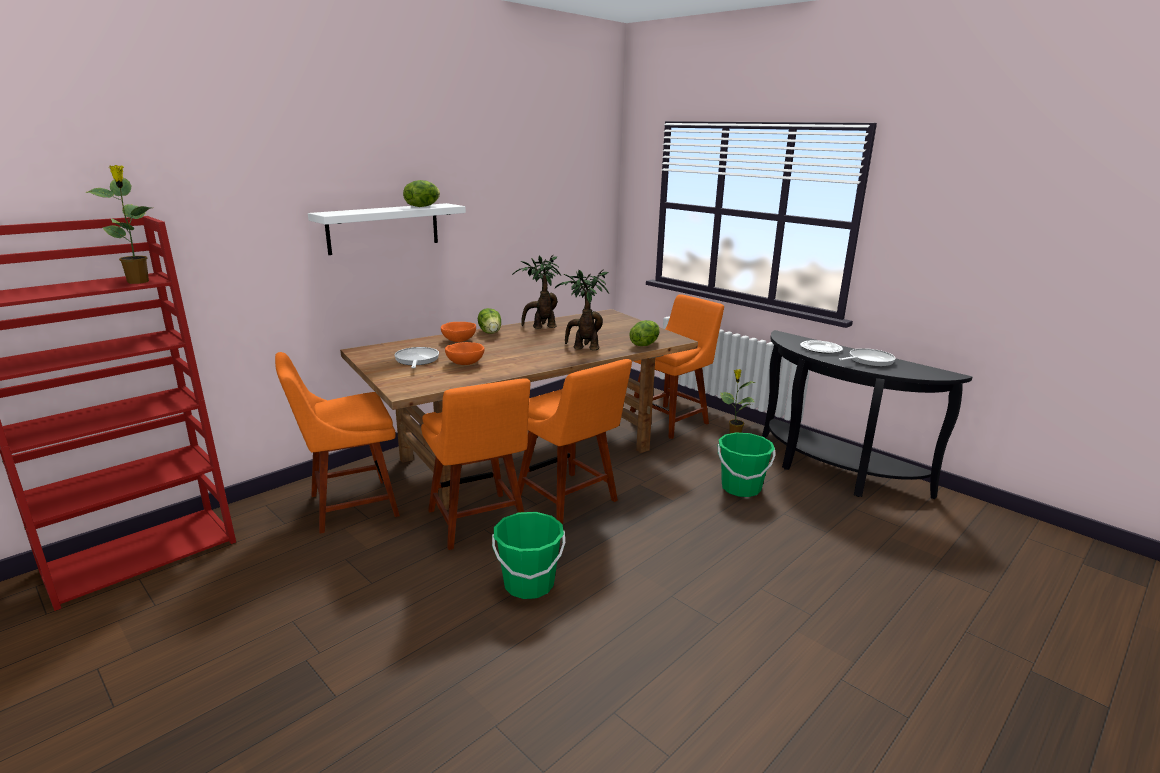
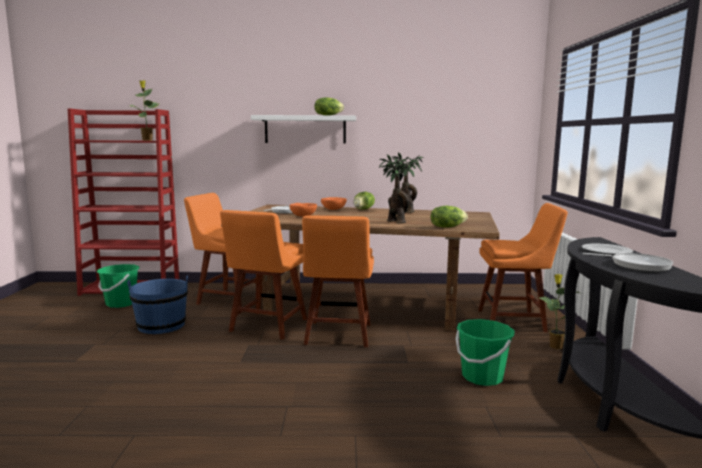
camera: 45 degrees right, 10 degrees down
(343, 585) = (161, 326): none -> blue bucket
(529, 584) = (228, 361): green bucket -> green bucket (121, 303)

